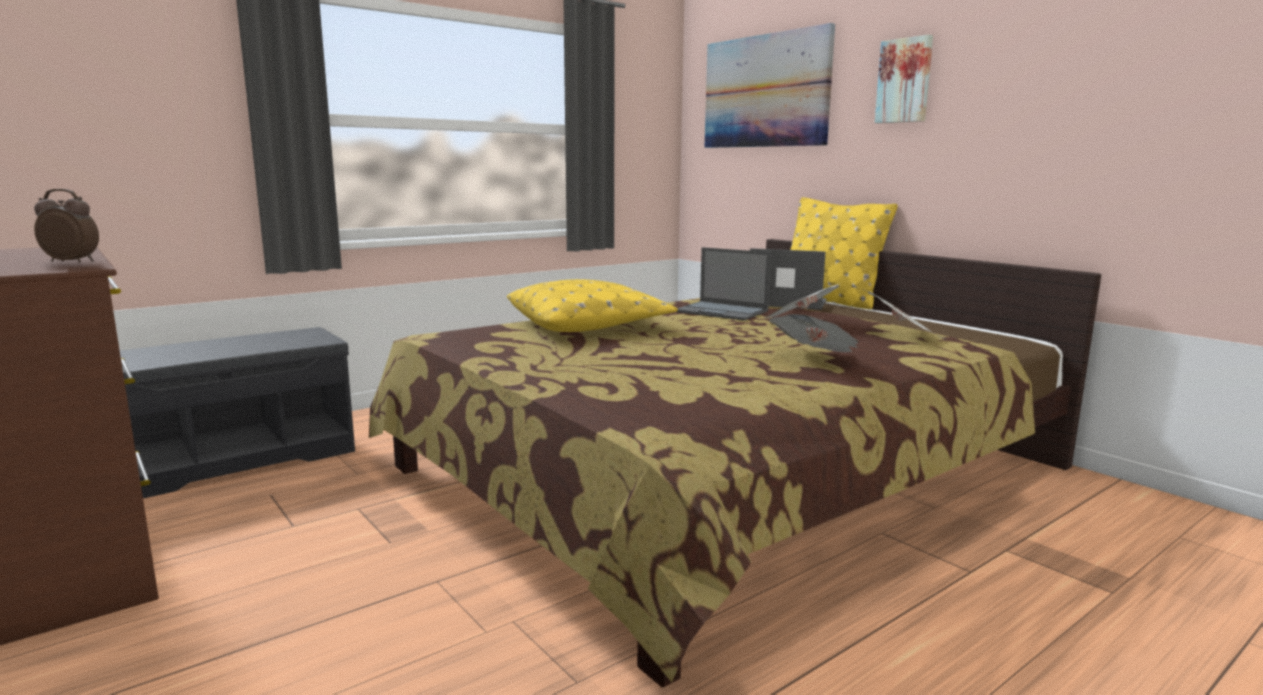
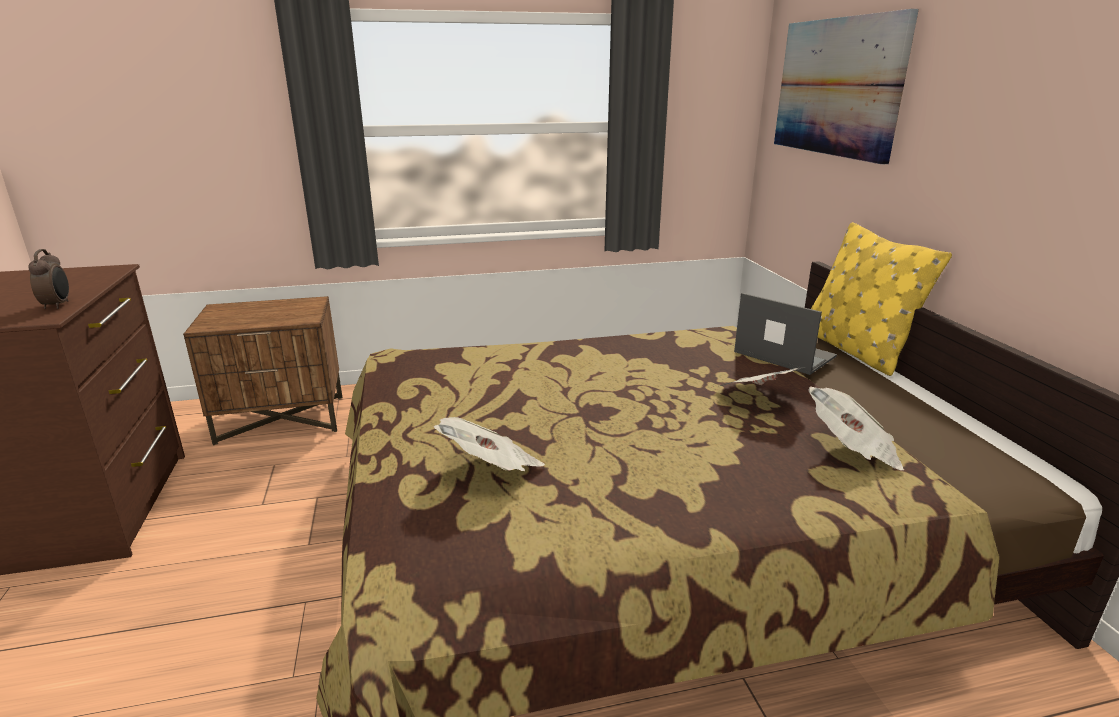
camera: 25 degrees right, 10 degrees up
(72, 262) = (58, 305): alarm clock -> alarm clock turned 45 degrees clockwise
(237, 459) = (283, 419): grey bench -> brown nightstand
(589, 325) = (534, 365): yellow pillow -> none
(722, 311) = (691, 361): laptop -> none
(815, 358) = (690, 478): newspaper -> newspaper (492, 468)
(905, 81) = (985, 96): picture -> none

